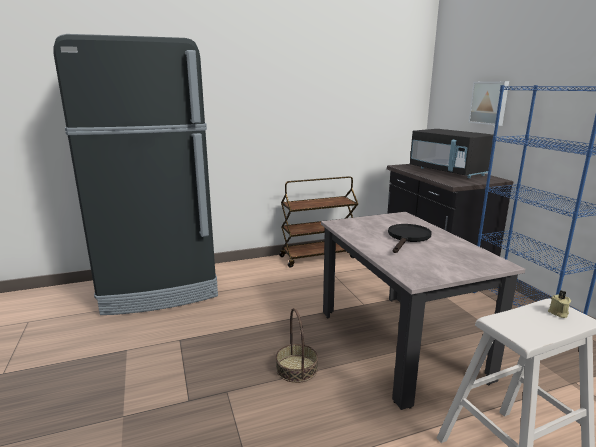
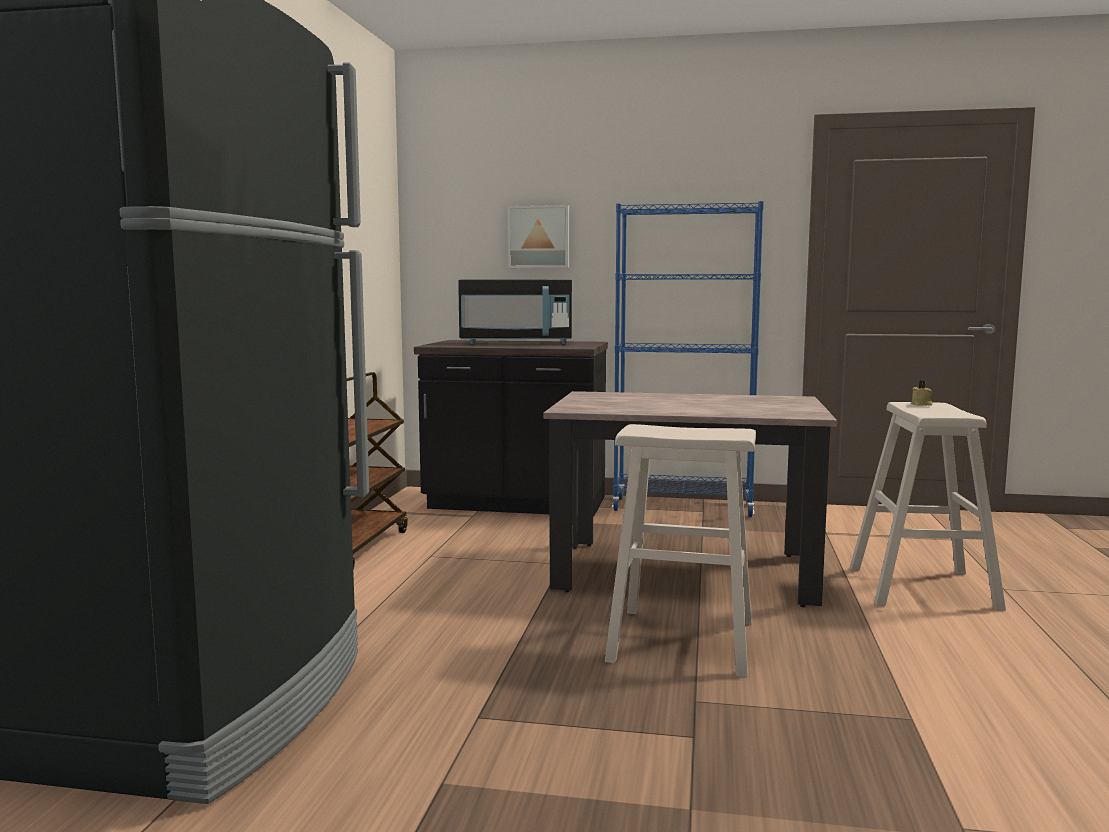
camera: 60 degrees left, 10 degrees down
(296, 368) = (681, 640): basket -> beige stool
(408, 238) = (678, 402): black frying pan -> none

